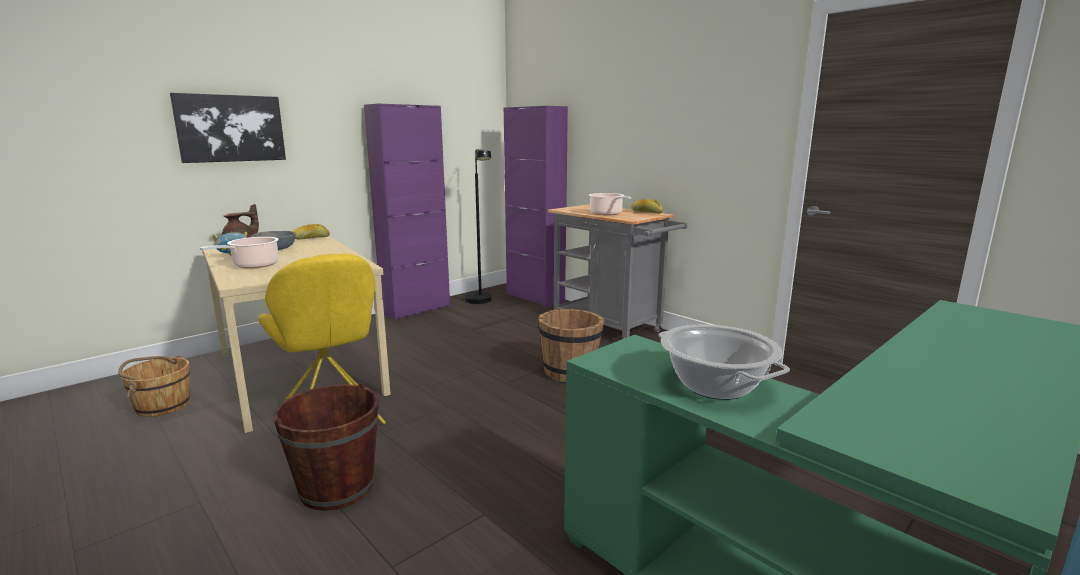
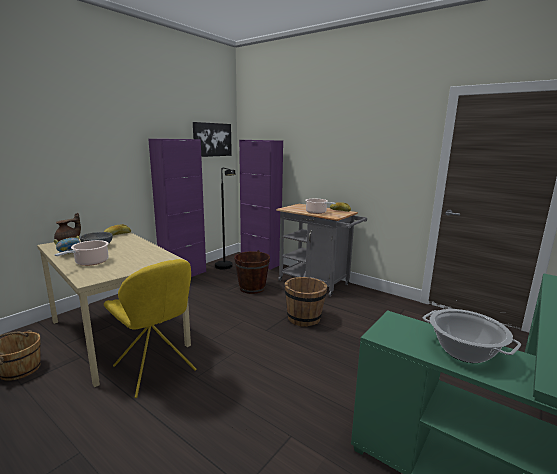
camera: 10 degrees left, 0 degrees up
(230, 128) = (56, 158): picture -> picture (212, 139)
(337, 488) = (180, 427): brown bucket -> brown bucket (252, 288)

